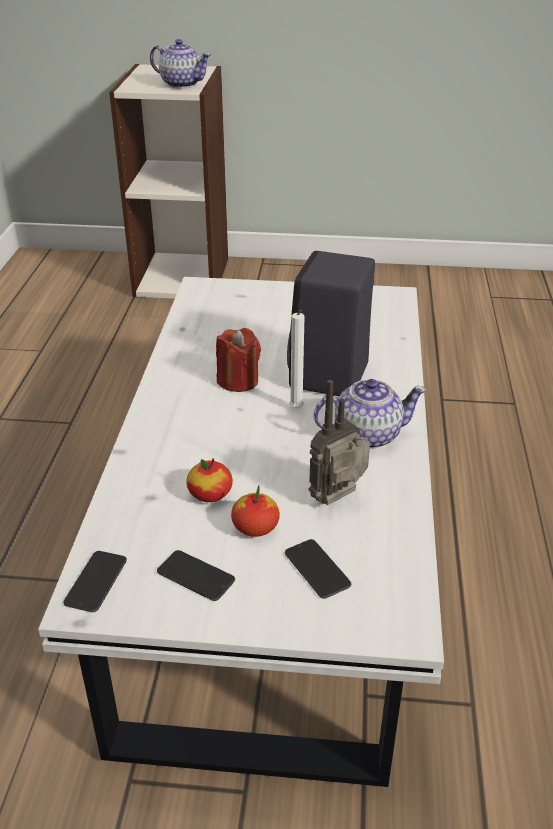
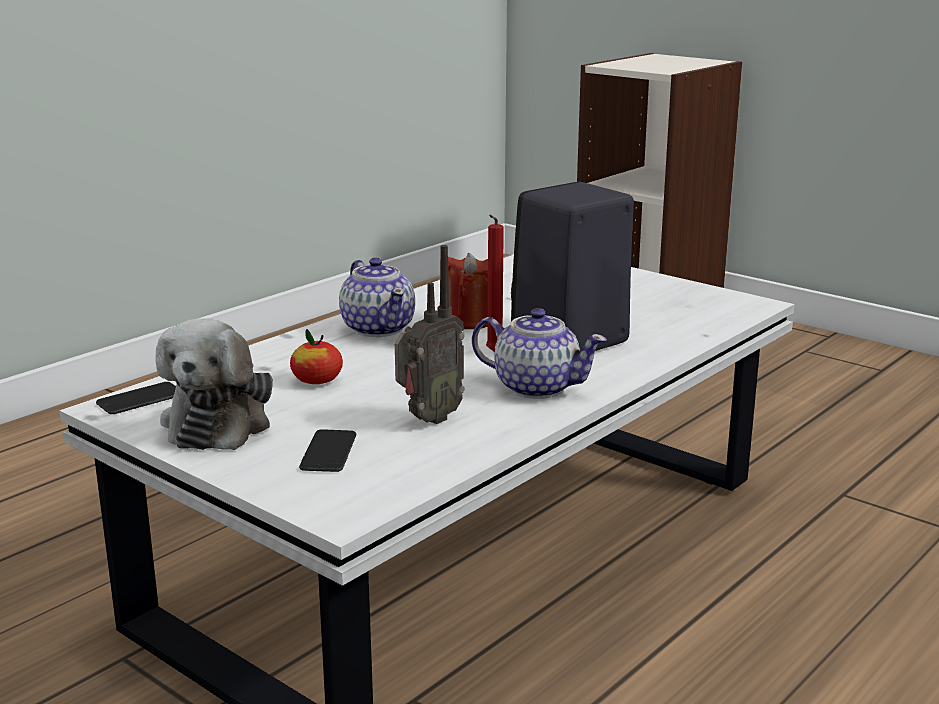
camera: 35 degrees right, 15 degrees down
(181, 84) = (667, 67): teapot -> teapot (378, 328)
(196, 576) = (220, 422): phone -> plush toy
(255, 527) = (320, 411): apple -> none
(296, 410) = (493, 353): white candle -> red candle
(339, 500) = (428, 419): radio -> radio turned 135 degrees clockwise

